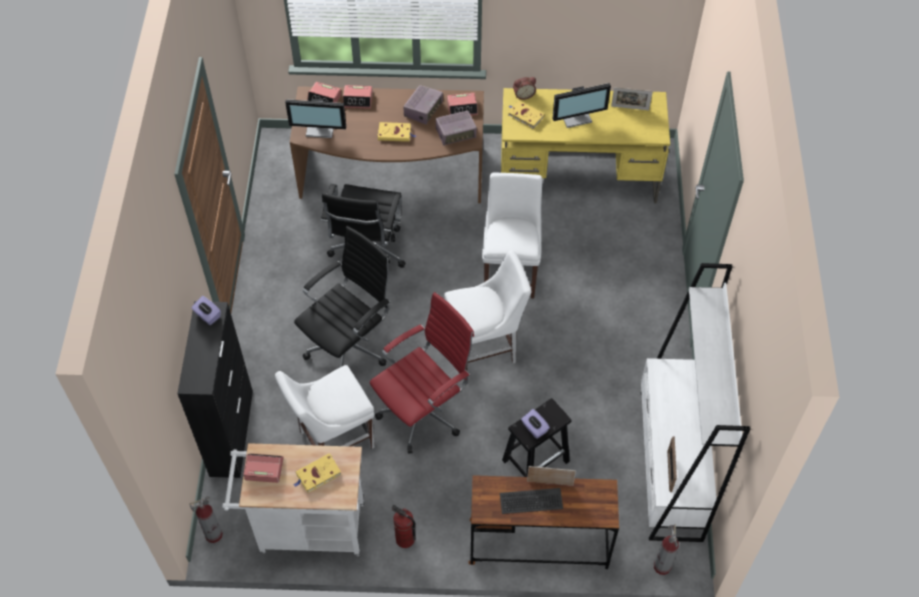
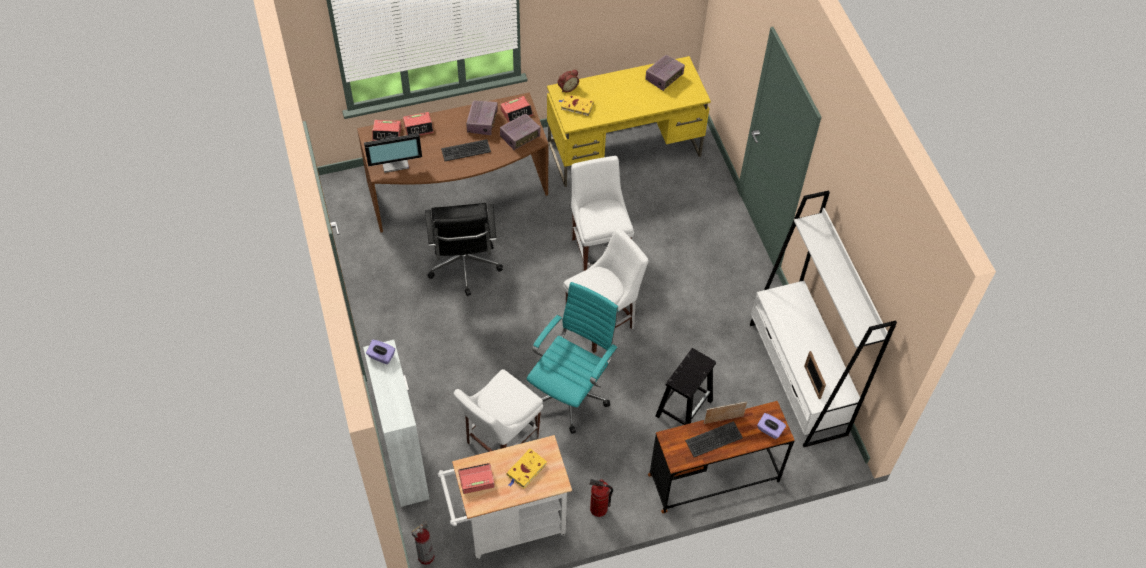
camera: 20 degrees left, 0 degrees up
(231, 432) = (405, 461): black cabinet -> white cabinet
(350, 347) = (482, 355): black office chair -> none
(395, 134) = (466, 150): yellow book -> keyboard
(424, 412) = (571, 393): red office chair -> turquoise office chair
(534, 428) = (688, 378): purple tissue box -> purple tissue box (769, 430)
(576, 116) = (621, 96): monitor -> none
(630, 108) = (664, 77): picture frame -> radio
(662, 566) = (822, 466): fire extinguisher -> none

